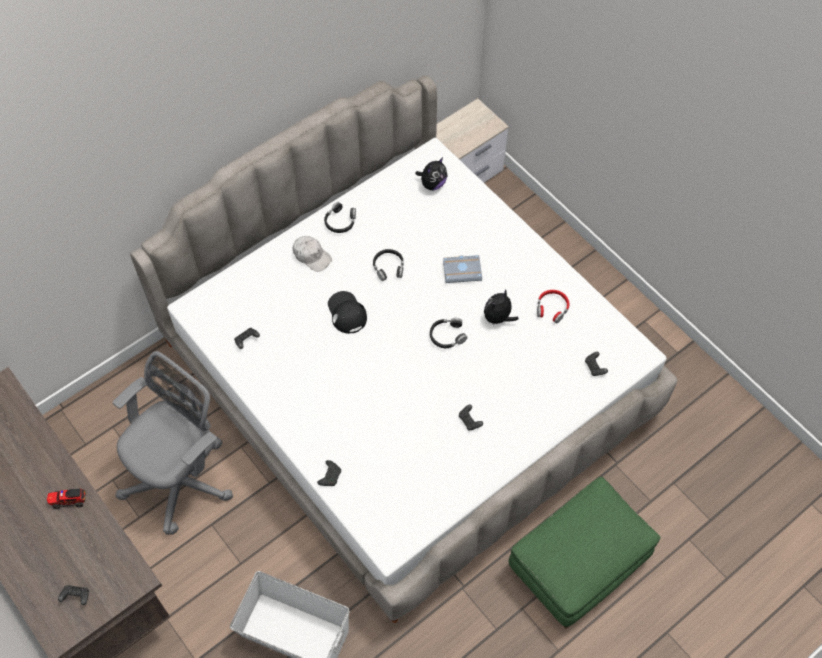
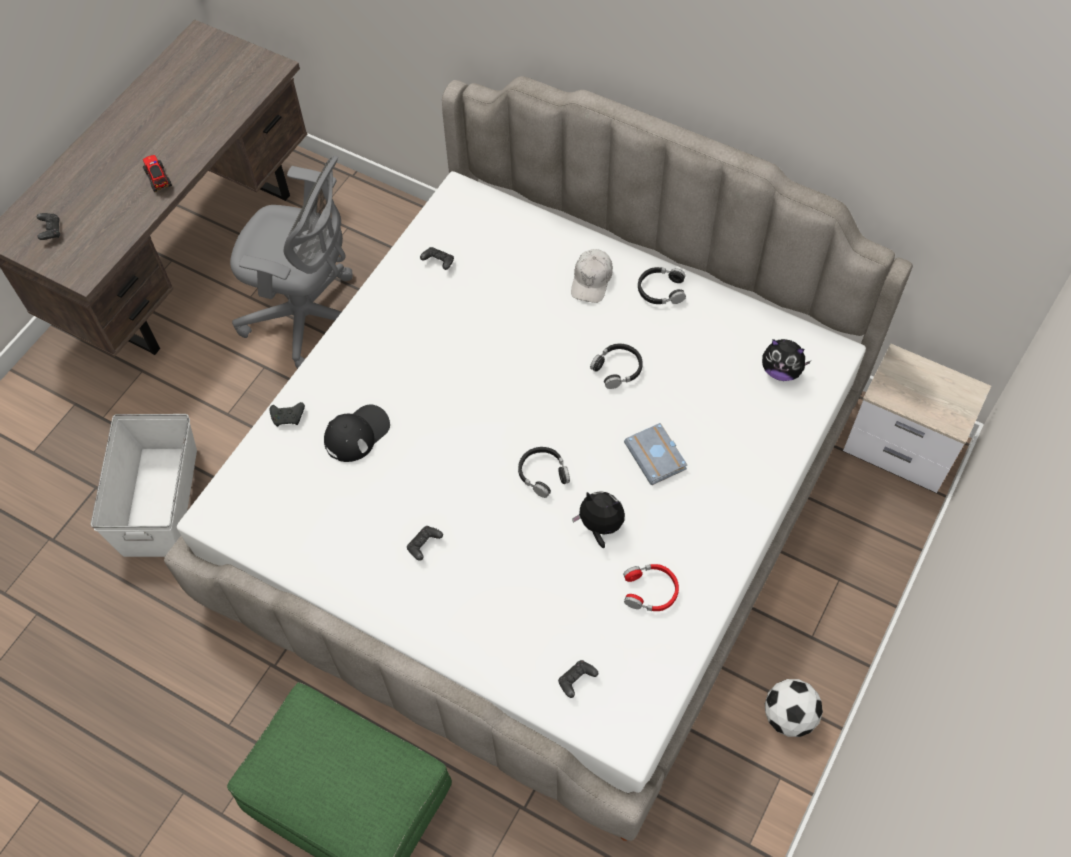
camera: 70 degrees right, 0 degrees up
(346, 313) = (525, 349): black cap -> black cap (357, 434)
(610, 301) = (789, 716): none -> football

